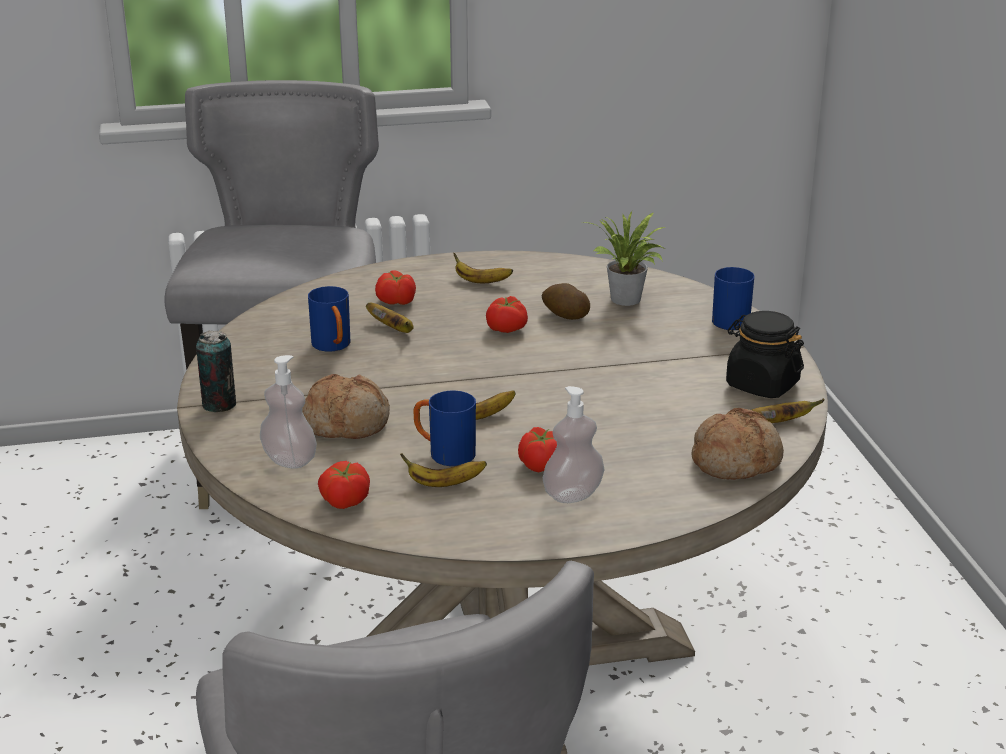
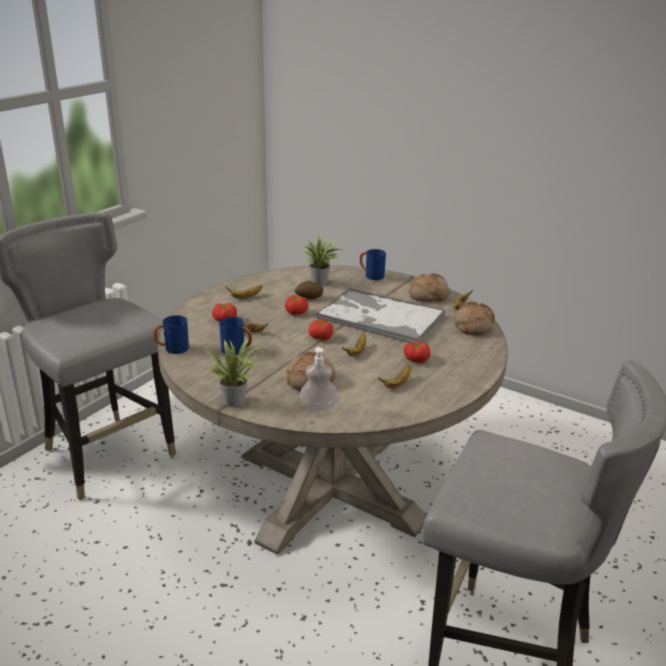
camera: 45 degrees left, 0 degrees up
(219, 404) = (236, 400): can -> potted plant
(344, 500) = (374, 411): tomato -> tomato (320, 337)
(444, 453) = (373, 373): blue mug -> blue mug (172, 349)
(573, 494) = (448, 365): soap dispenser -> none
(614, 383) = (379, 316): none -> tray
(761, 385) = (428, 295): black jar -> bread

